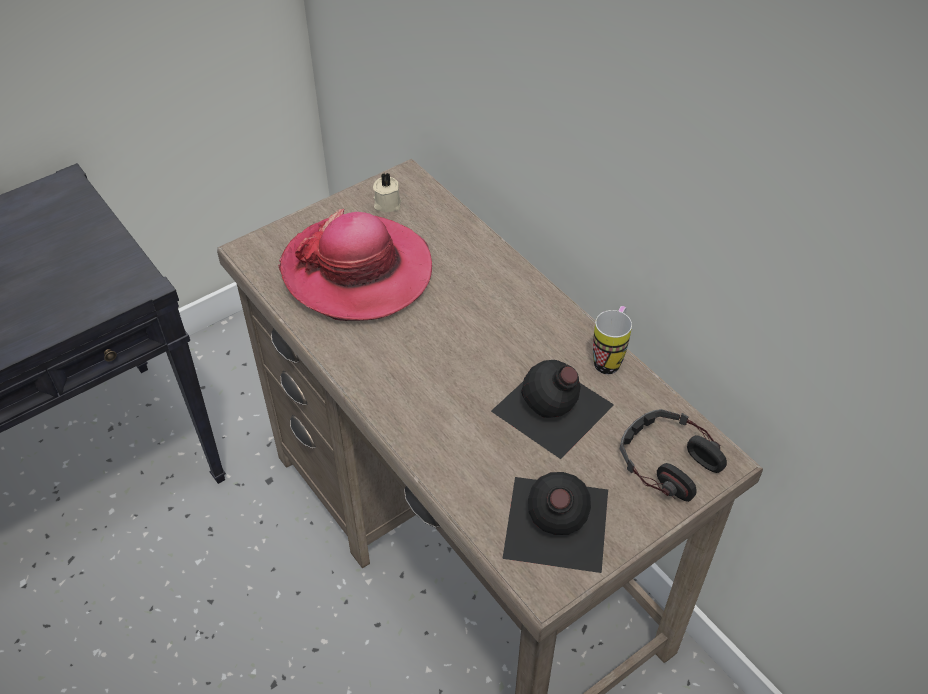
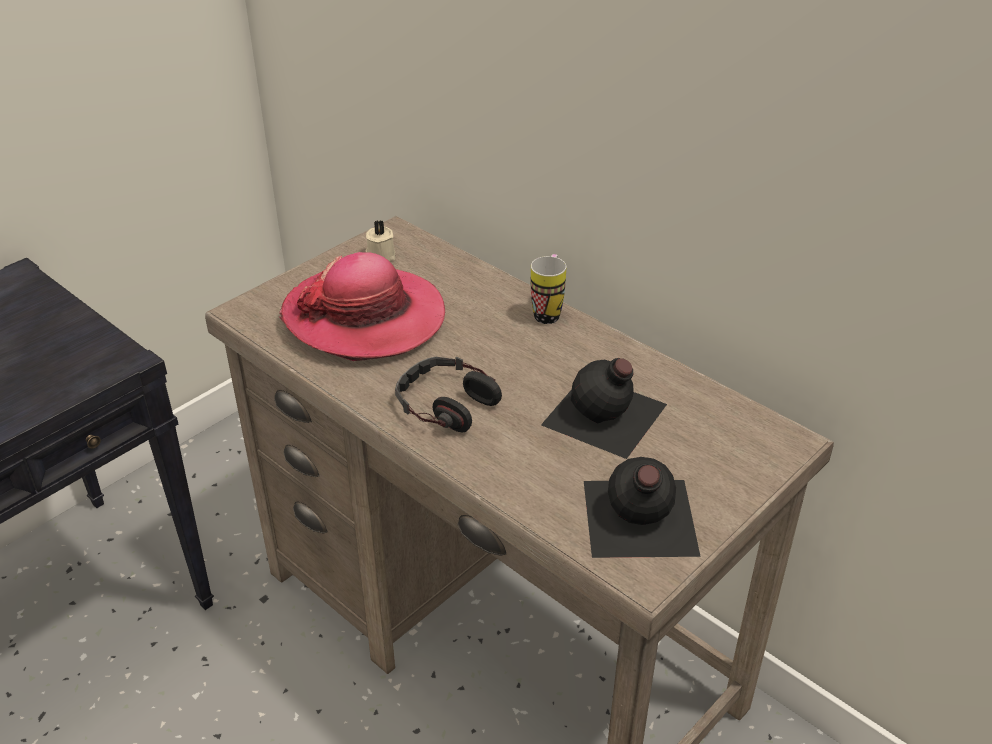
camera: 10 degrees left, 10 degrees down
(609, 358) = (650, 364): mug -> mug (548, 312)
(667, 462) = (737, 447): headphones -> headphones (446, 404)

